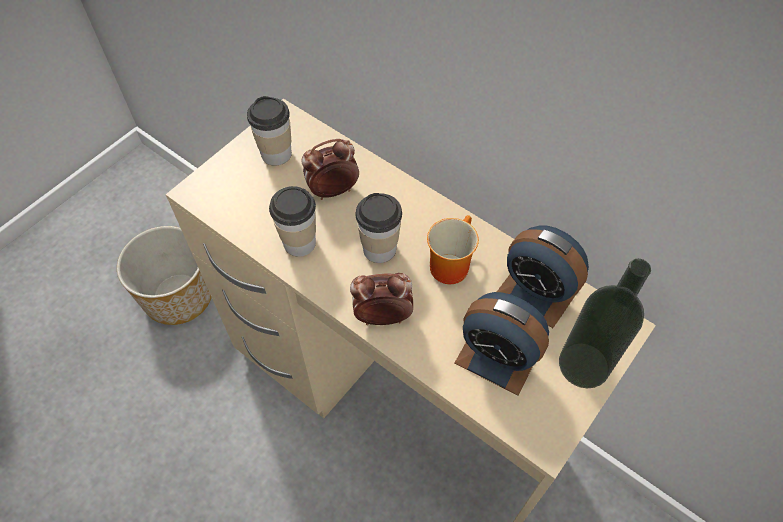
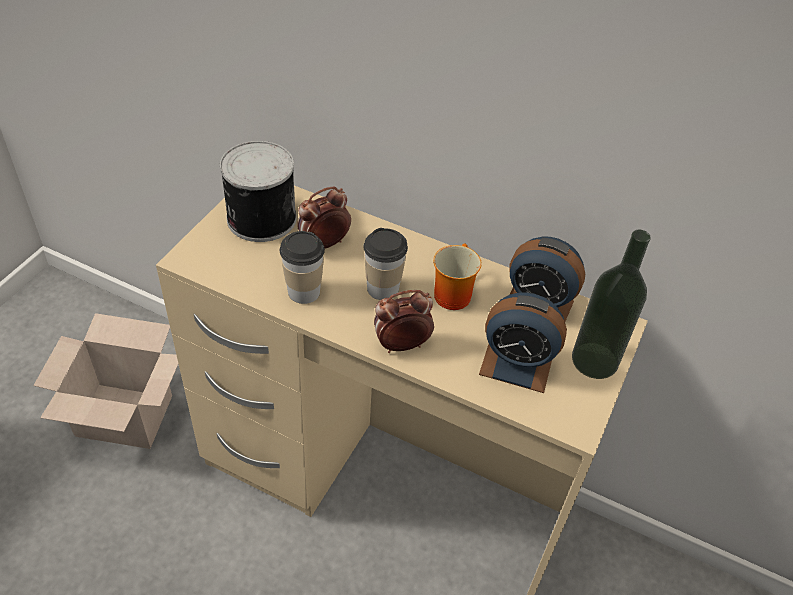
camera: 15 degrees left, 10 degrees down
(178, 296) = (121, 417): planter -> cardboard box
(276, 154) = (259, 218): cup -> can

